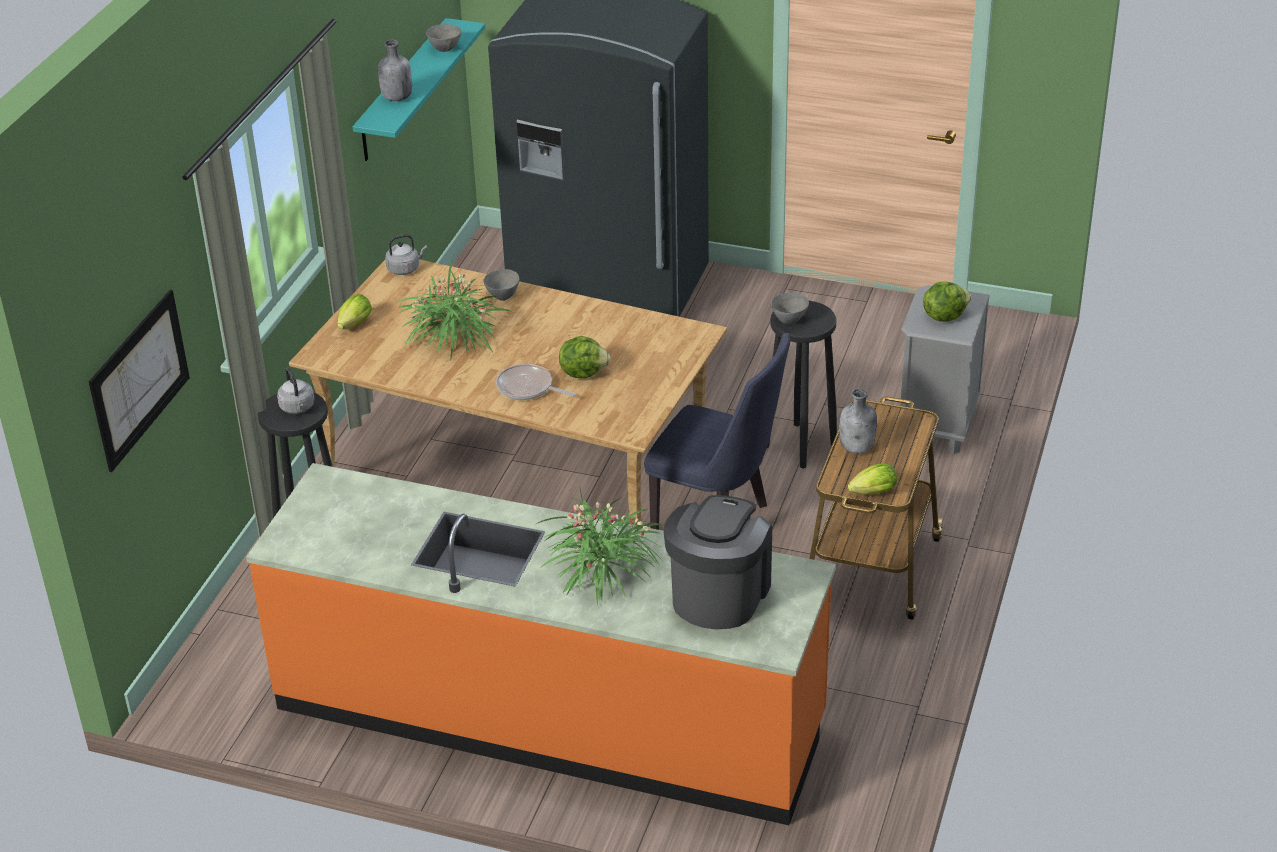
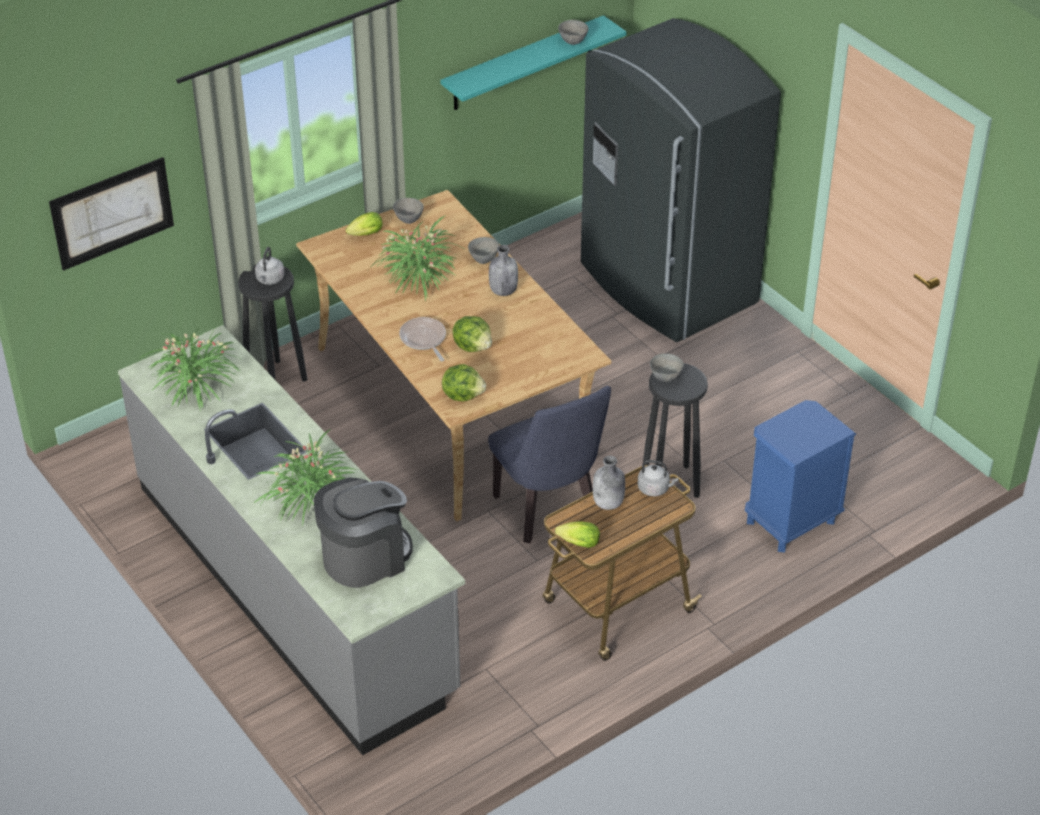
camera: 35 degrees right, 5 degrees up
(351, 528) = (196, 384): none -> potted plant
(384, 294) = (408, 220): none -> grey bowl
(396, 98) = (494, 69): grey bottle -> grey bottle (503, 291)
(405, 269) = (443, 206): grey kettle -> grey kettle (655, 489)
(549, 714) = (295, 587): orange counter -> grey counter
(937, 426) = (791, 522): grey nightstand -> blue nightstand
(944, 316) = (797, 433): lettuce -> lettuce (463, 395)

